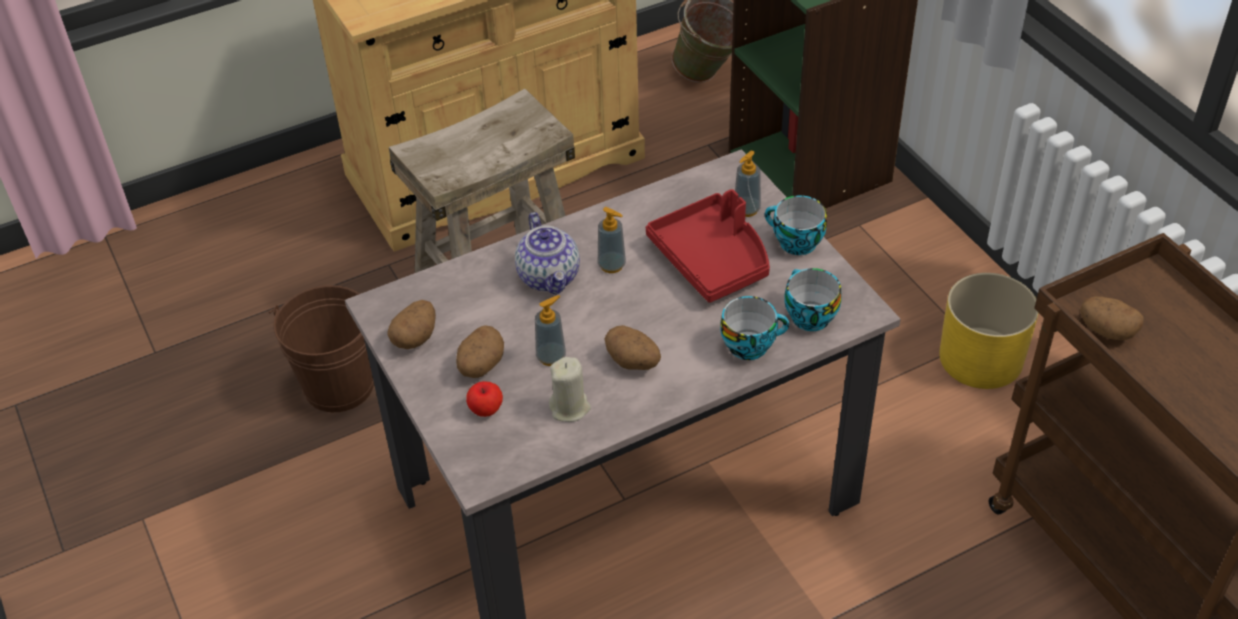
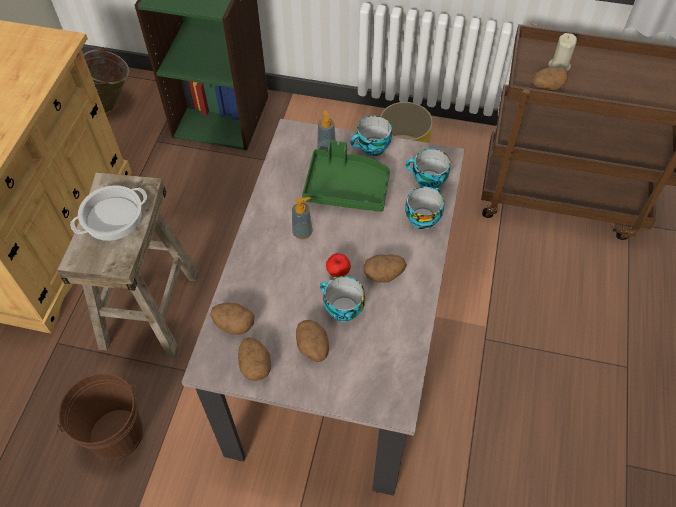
camera: 50 degrees left, 10 degrees up
(444, 291) = (234, 324): none -> potato
(486, 410) = (350, 369): apple -> apple (338, 271)
(489, 138) = (113, 217): none -> cooking pot
(550, 277) = (280, 266): teapot -> none
(551, 357) = (341, 309): soap dispenser -> cup
(570, 408) = (388, 327): beige candle -> beige candle (559, 66)
(712, 259) = (346, 188): red tray -> green tray

